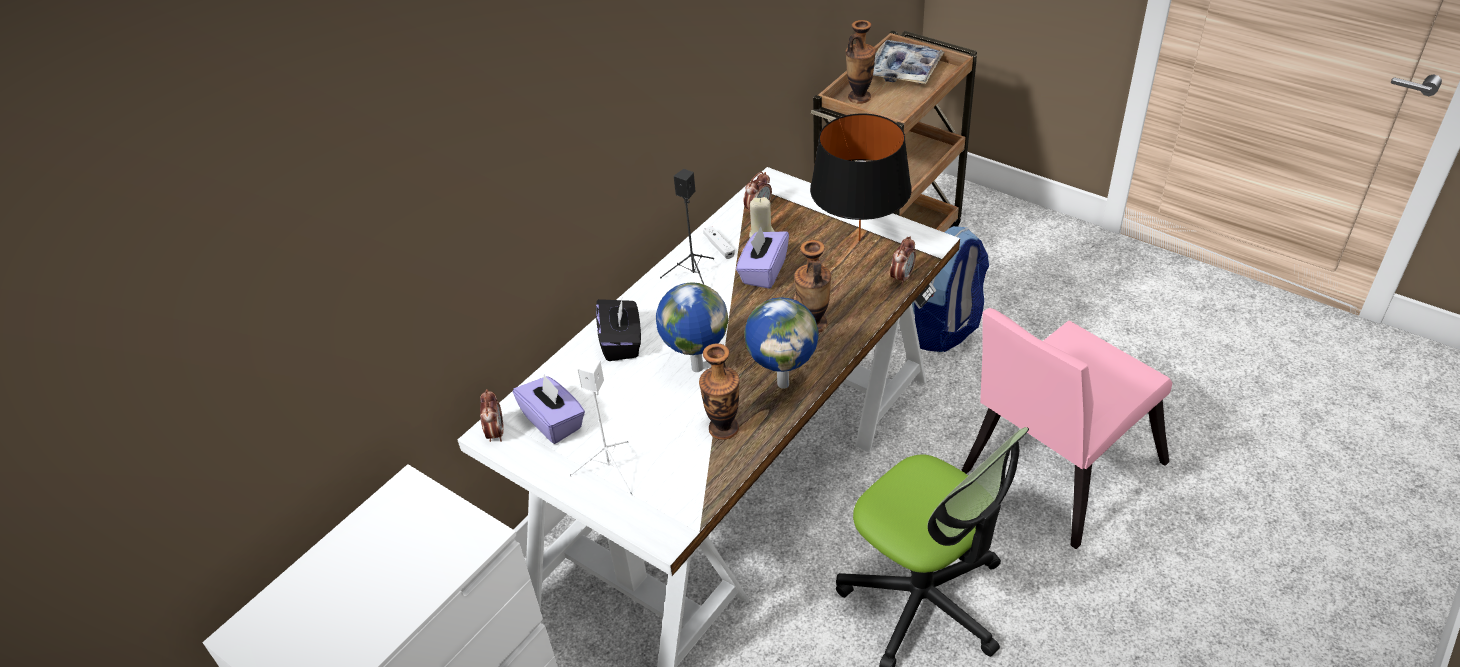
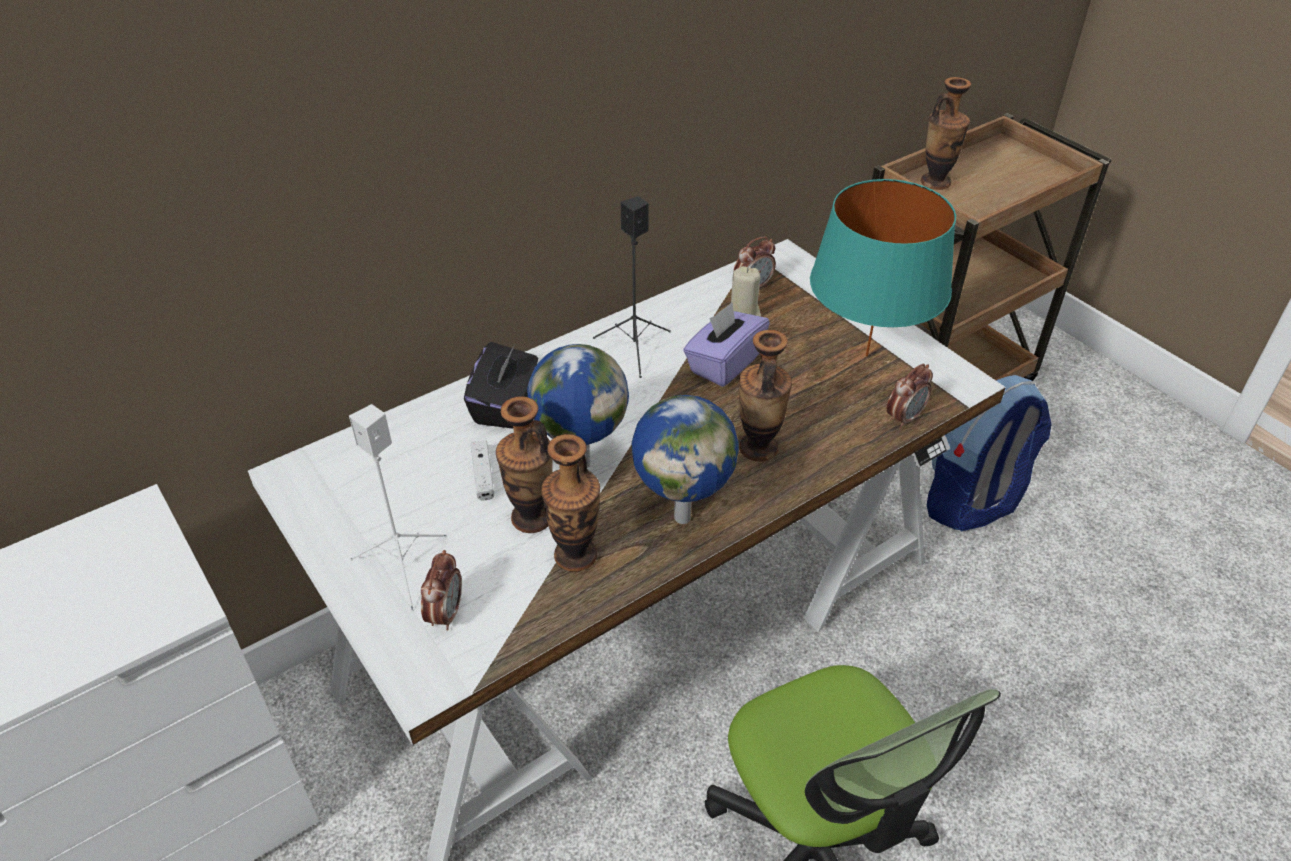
camera: 15 degrees right, 0 degrees up
(496, 433) = (295, 476): alarm clock -> alarm clock (445, 614)
(554, 421) = (371, 482): purple tissue box -> none
(681, 413) = (531, 518): none -> vase
(719, 246) = (683, 318): white game controller -> white game controller (483, 475)
(859, 240) = (866, 355): black table lamp -> turquoise table lamp
(904, 70) = (1007, 163): tray -> none
(1053, 472) = (1055, 735): pink chair -> none

